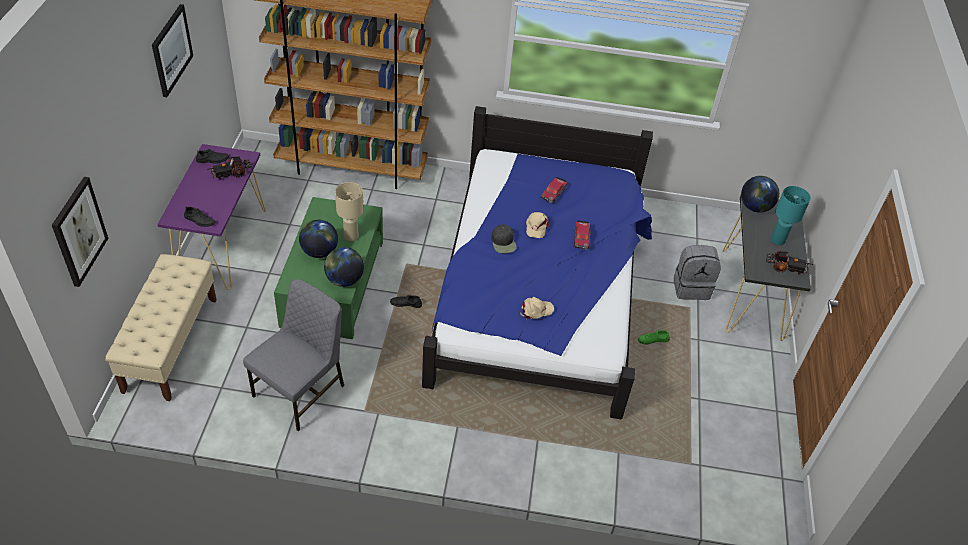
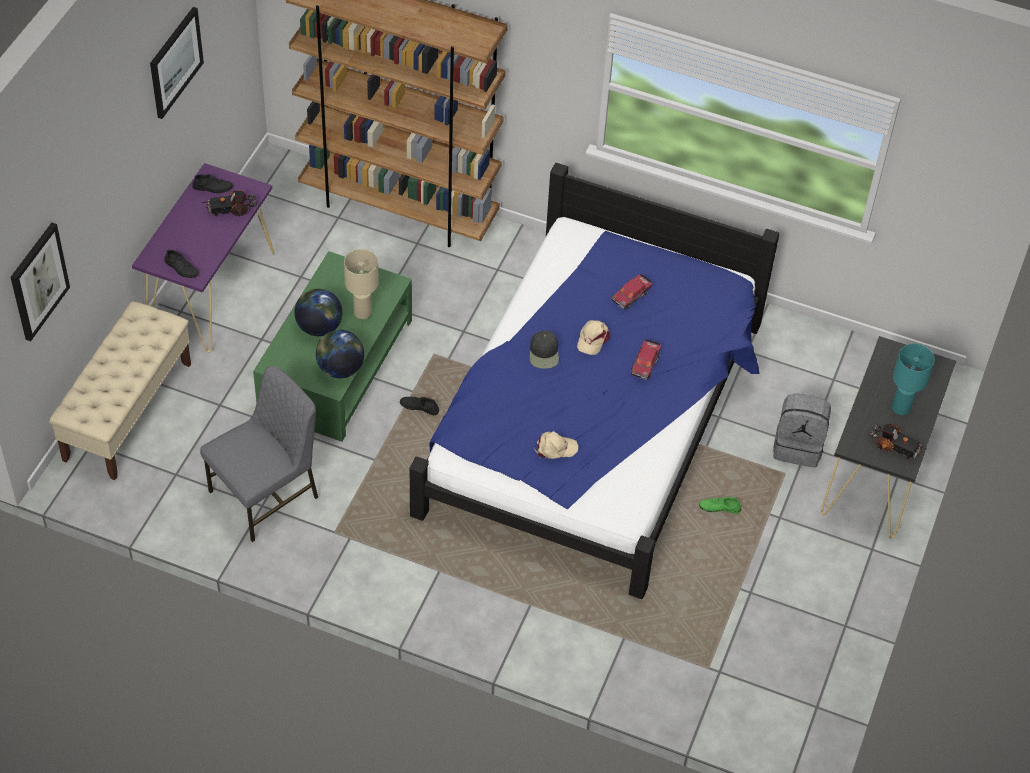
camera: 15 degrees right, 5 degrees up
(755, 207) = (891, 357): globe -> none

